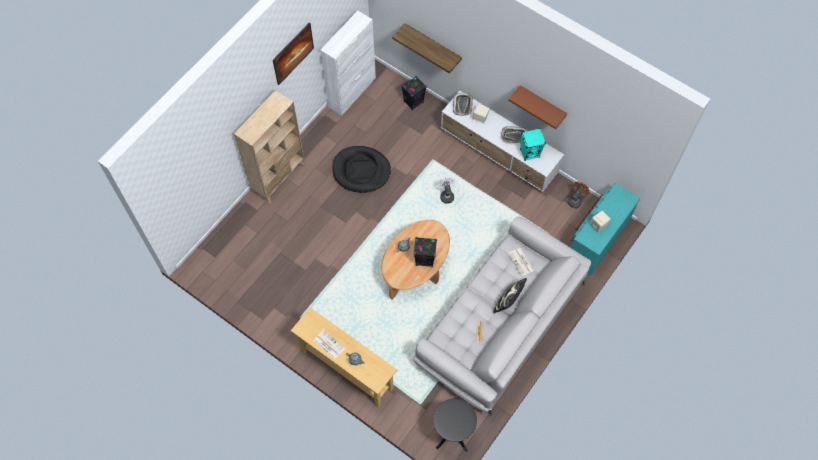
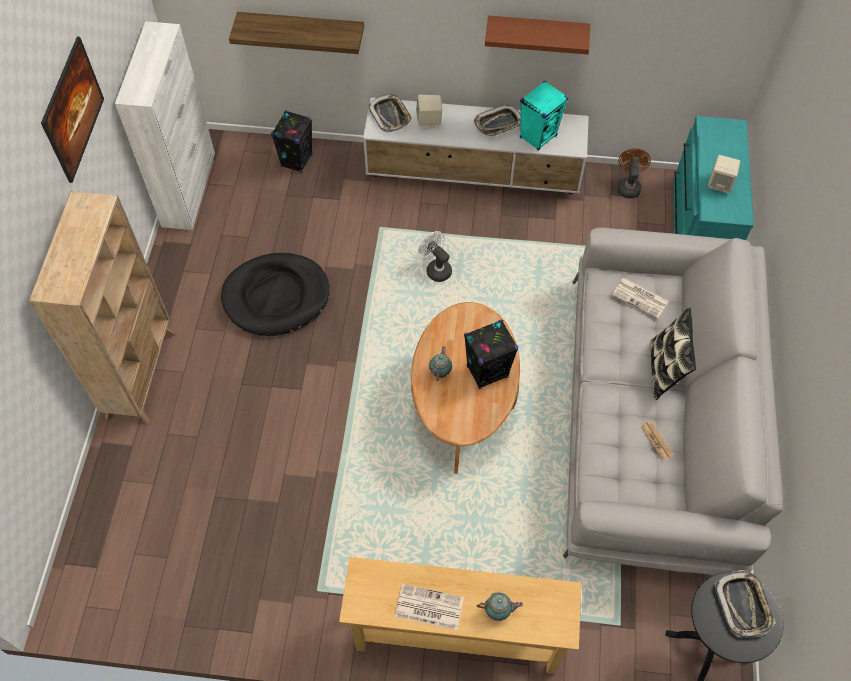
camera: 30 degrees left, 5 degrees down
(460, 417) = (743, 605): none -> tray

